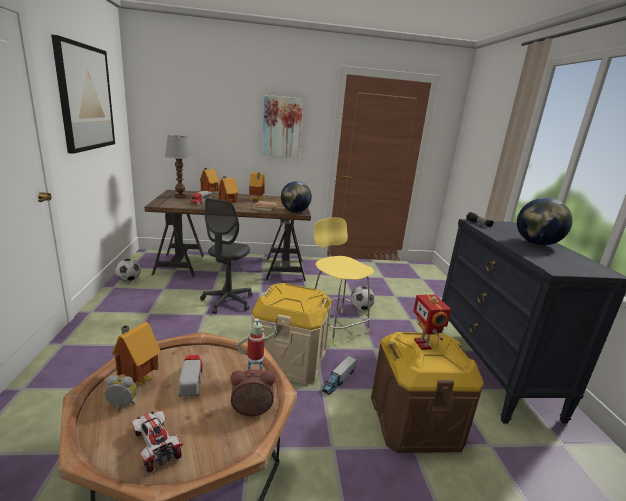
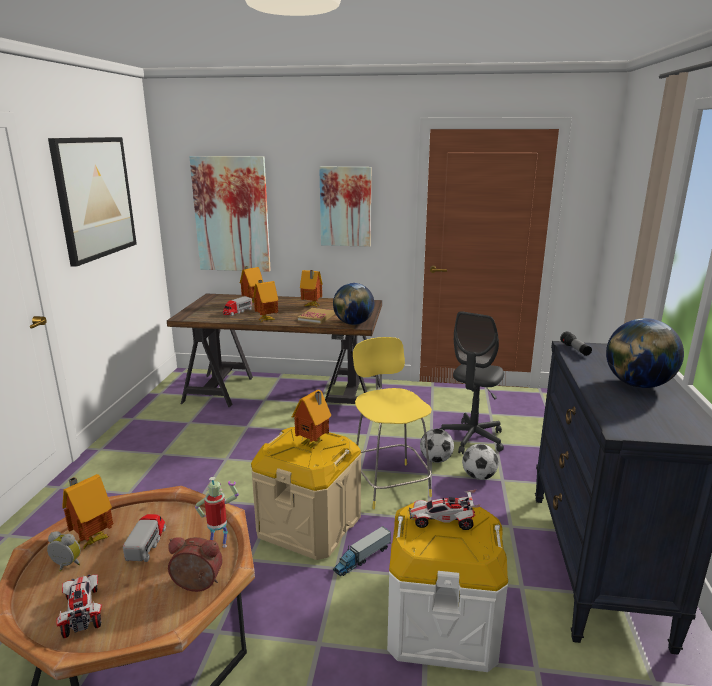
camera: 15 degrees right, 0 degrees up
(128, 280) = (152, 410): football -> football (478, 477)
(180, 197) = (216, 305): table lamp -> none
(191, 127) = (231, 215): none -> picture
(227, 302) = (260, 443): grey office chair -> grey office chair (472, 438)
(299, 296) = (313, 444): none -> toy house
(414, 421) = (442, 624): brown storage box -> white storage box
(423, 344) = (443, 521): toy robot -> toy car

